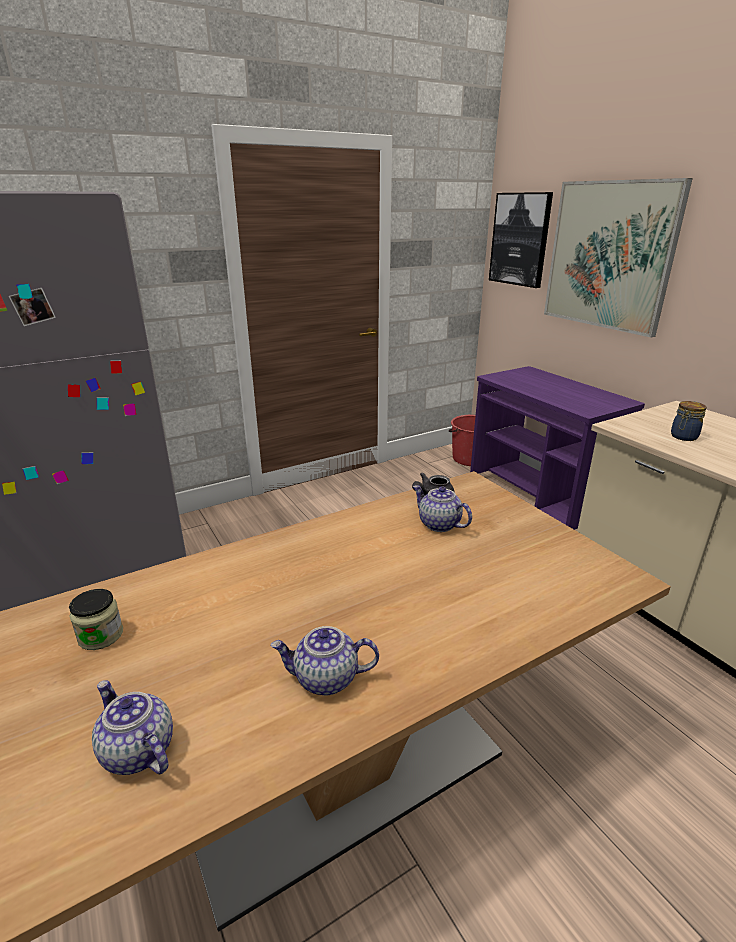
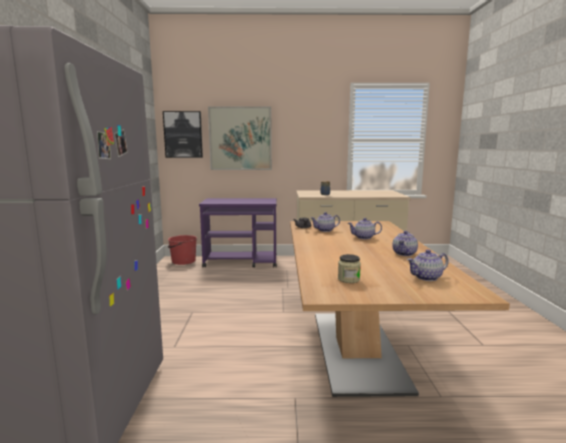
camera: 60 degrees left, 15 degrees down
(427, 586) = (364, 237): none -> teapot

